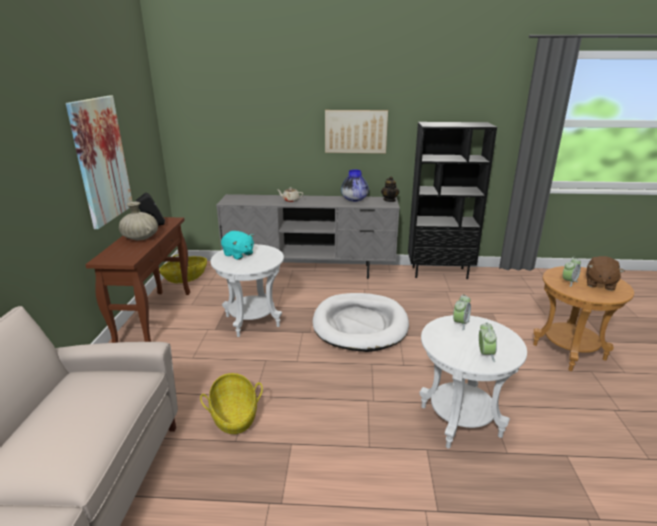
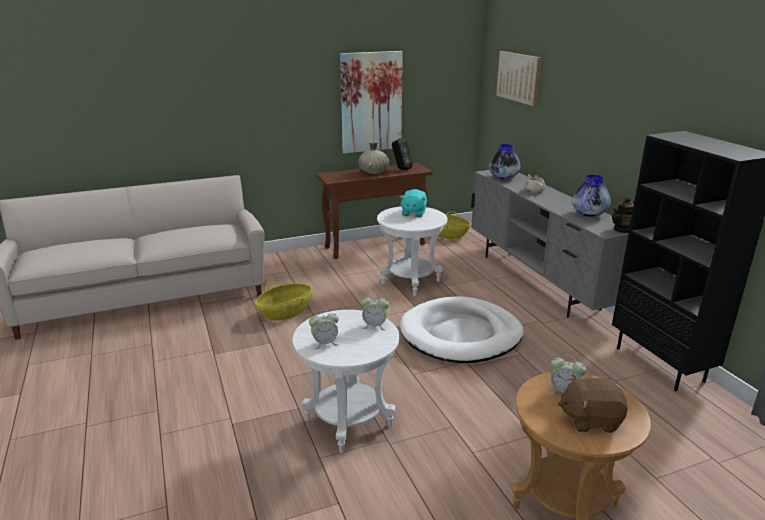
camera: 65 degrees right, 0 degrees up
(247, 201) = (503, 177): none -> vase
(355, 131) = (619, 127): picture -> picture (519, 77)

